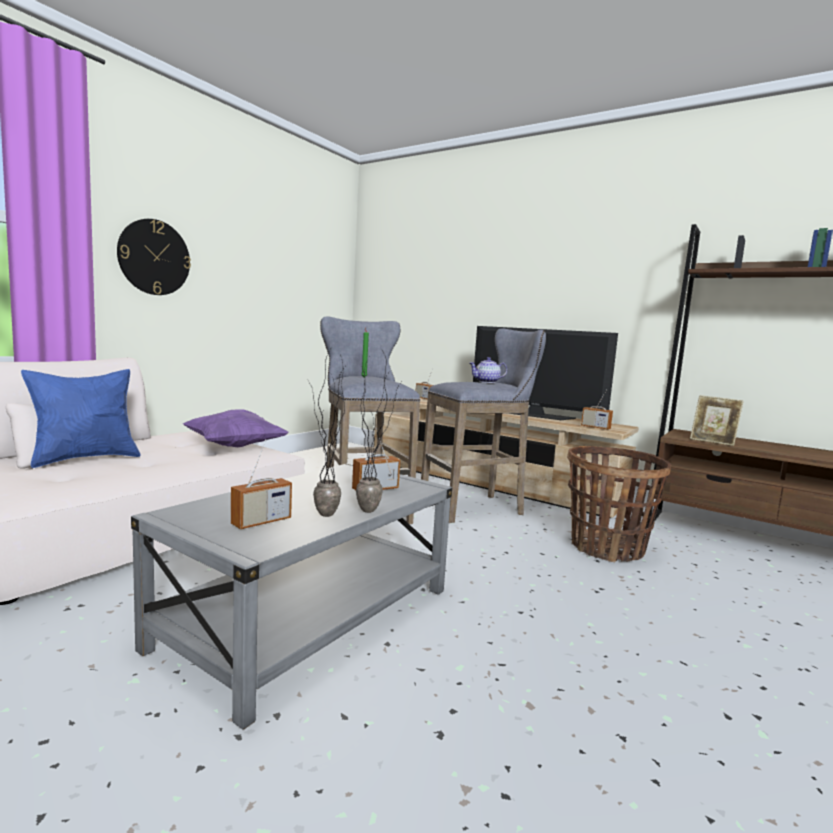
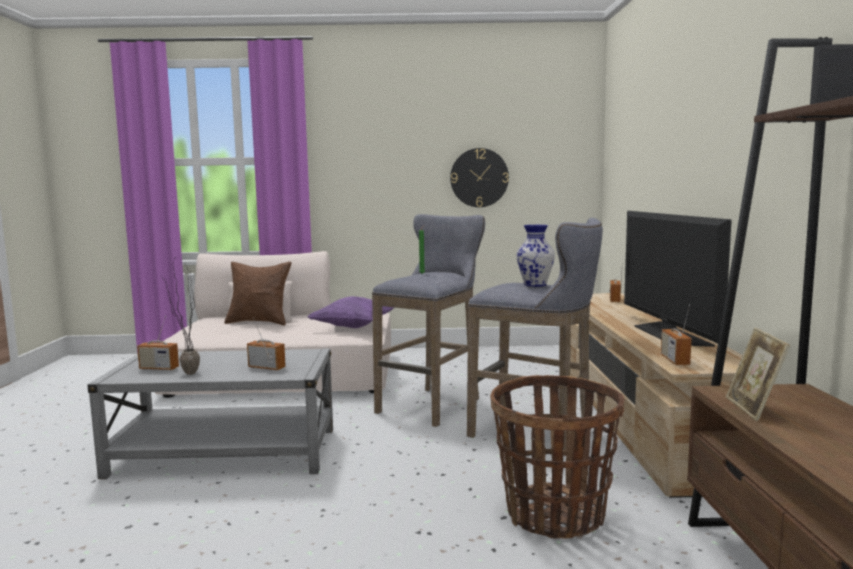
camera: 55 degrees right, 0 degrees up
(85, 459) = (259, 322): blue pillow -> brown pillow
(154, 257) = (361, 170): wall clock -> wall clock (479, 177)
(375, 509) = (218, 378): potted plant -> none
(487, 382) = (535, 285): teapot -> vase

